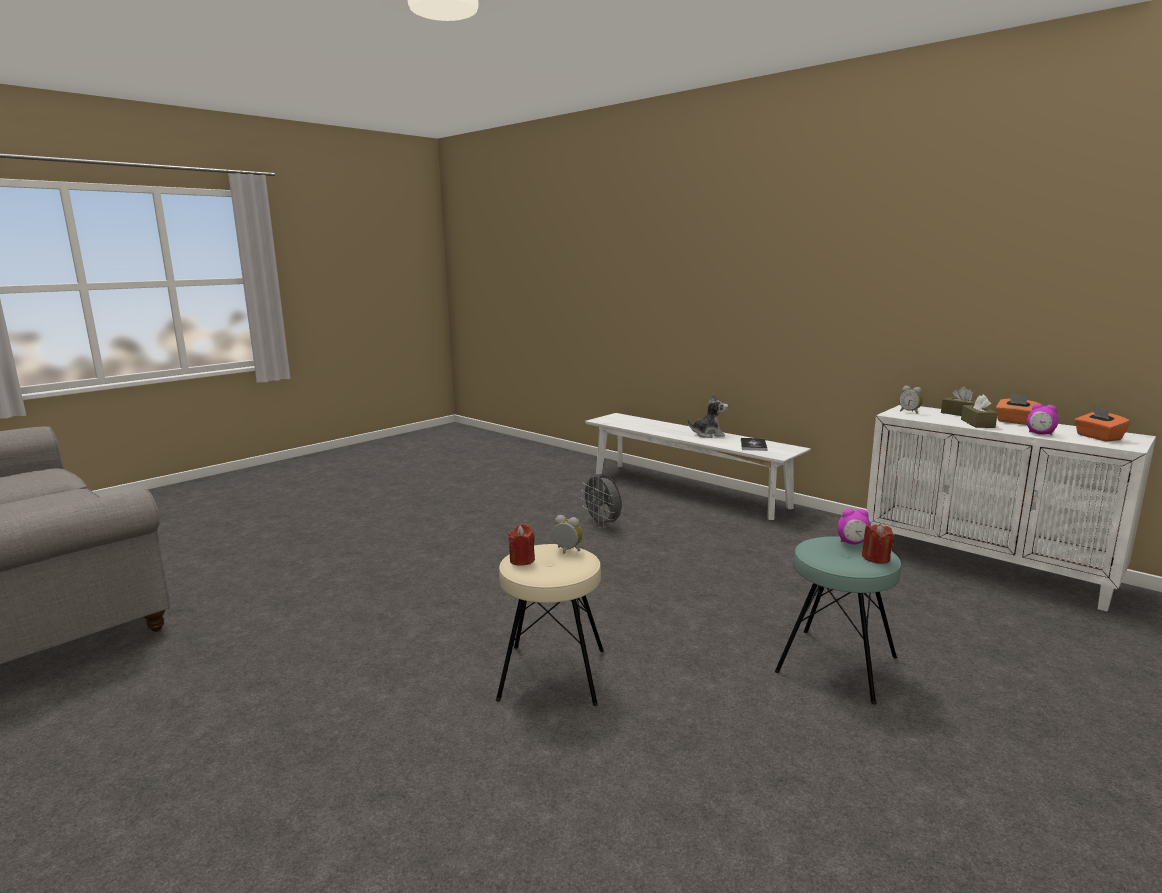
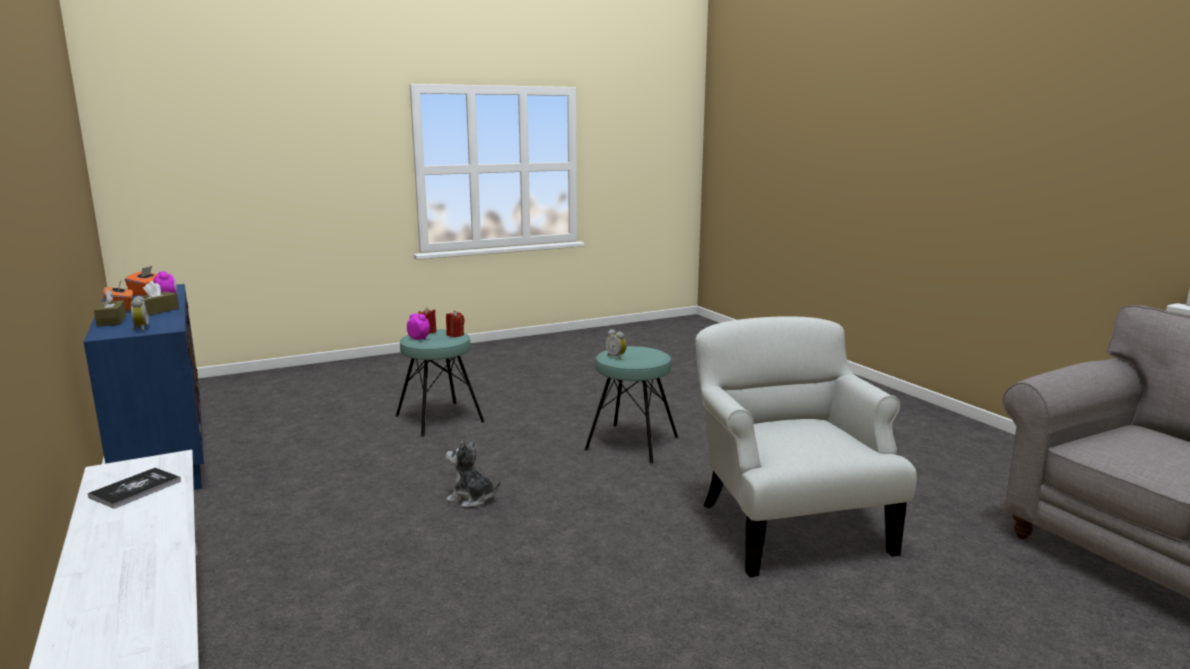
camera: 160 degrees left, 0 degrees up
(374, 603) = (788, 526): none -> white armchair
(522, 560) = (653, 356): red candle -> red candle (455, 334)
(552, 674) = (632, 443): beige stool -> turquoise stool
(603, 525) = (430, 600): grey fan -> none
(708, 434) = (111, 542): plush toy -> plush toy (471, 499)
(987, 566) = (162, 452): white cabinet -> blue cabinet

